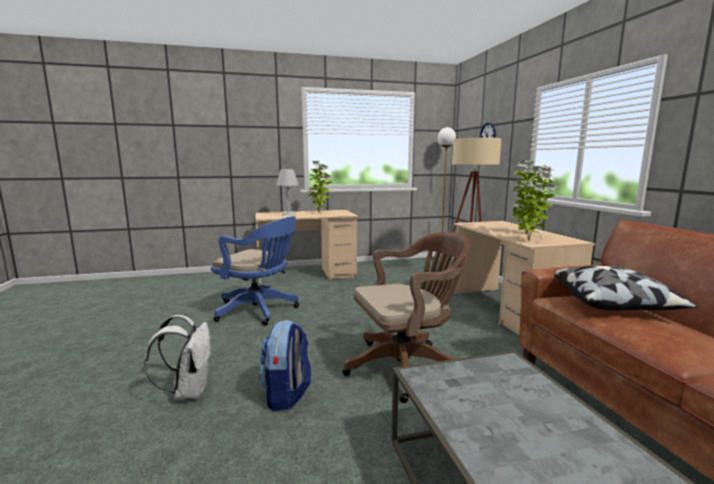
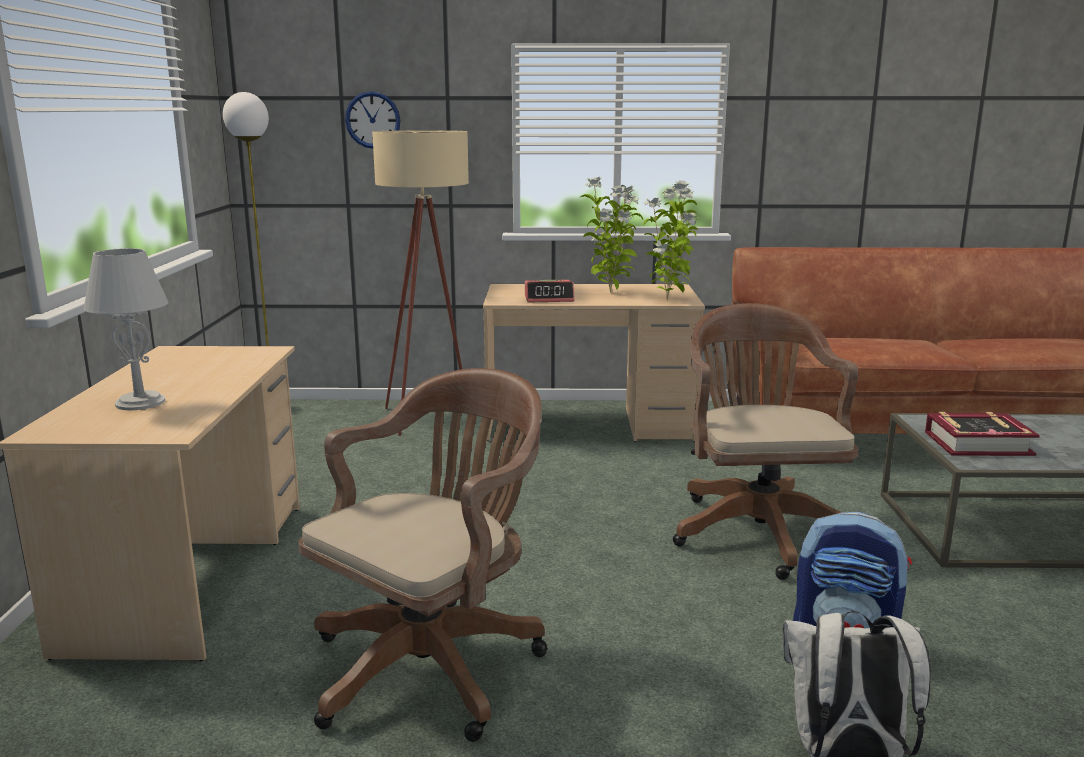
camera: 75 degrees left, 5 degrees up
(259, 311) = (434, 662): blue office chair -> brown office chair
(319, 213) = (189, 372): potted plant -> none
(470, 383) = (977, 443): none -> book
(486, 227) = (549, 299): none -> alarm clock
(614, 304) = (830, 339): pillow -> none

